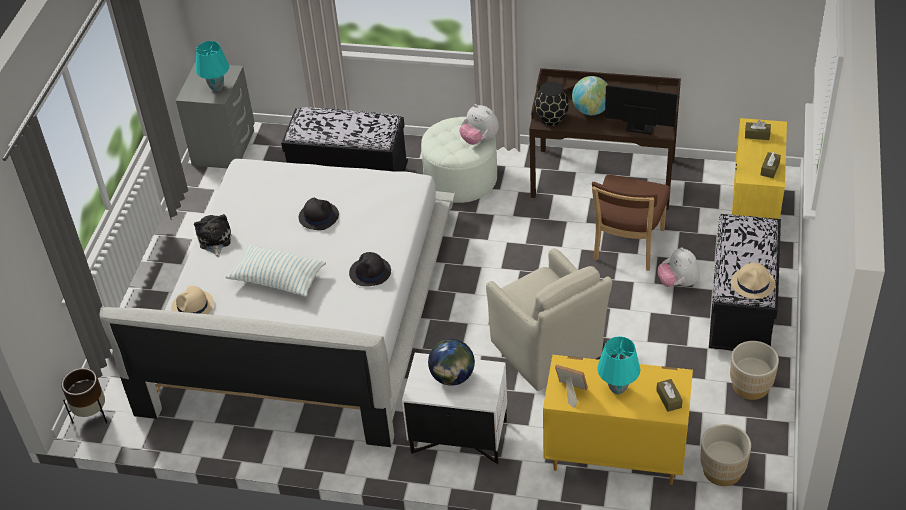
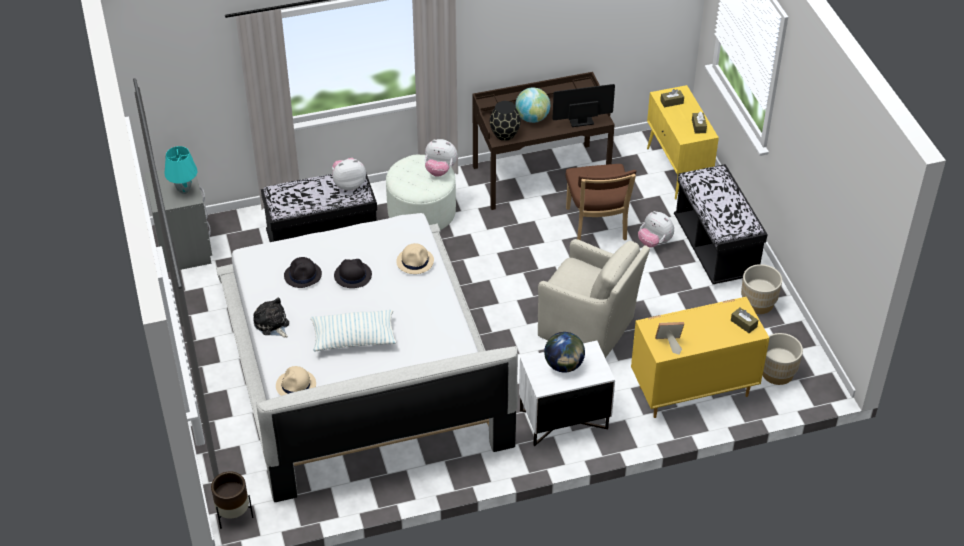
camera: 30 degrees left, 0 degrees up
(370, 272) = (431, 307): black hat -> black hat (303, 275)
(375, 127) = (349, 184): none -> plush toy
(618, 388) = (702, 329): turquoise table lamp -> none
(753, 283) = (739, 219): beige hat -> beige hat (415, 261)

